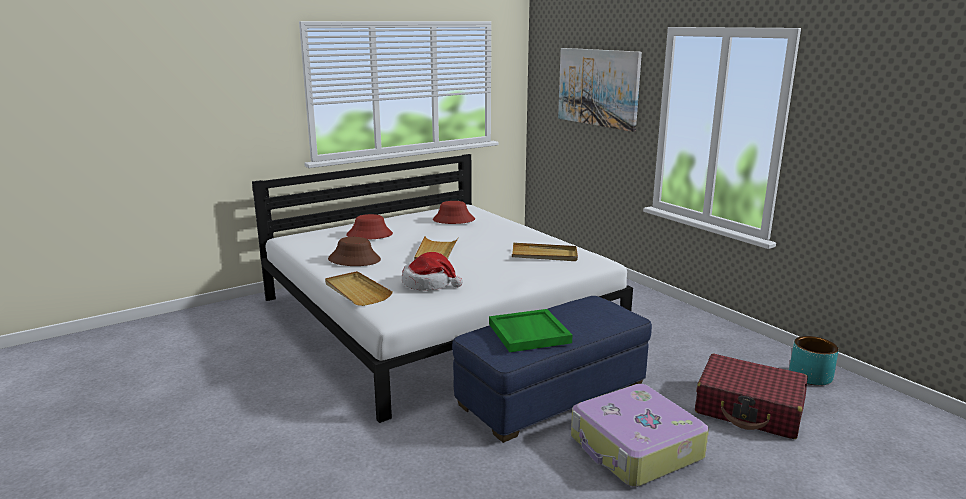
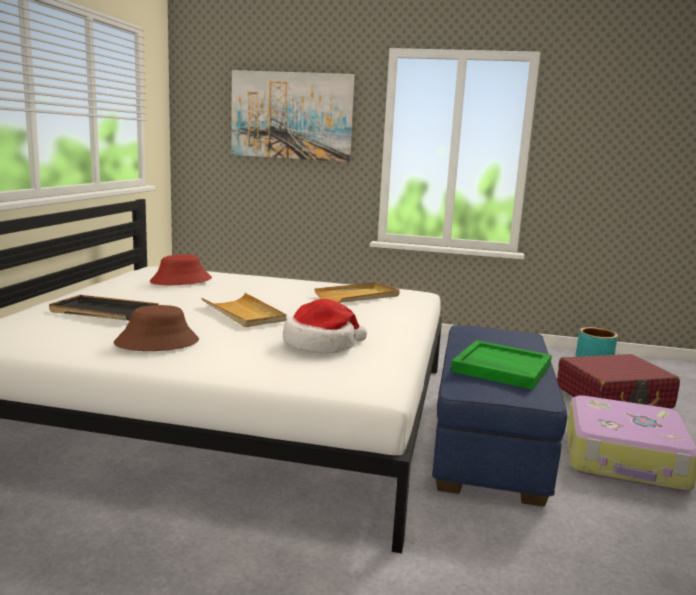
camera: 45 degrees left, 5 degrees down
(356, 291) = (259, 374): beige tray -> none
(369, 235) = (103, 312): red hat -> black tray

